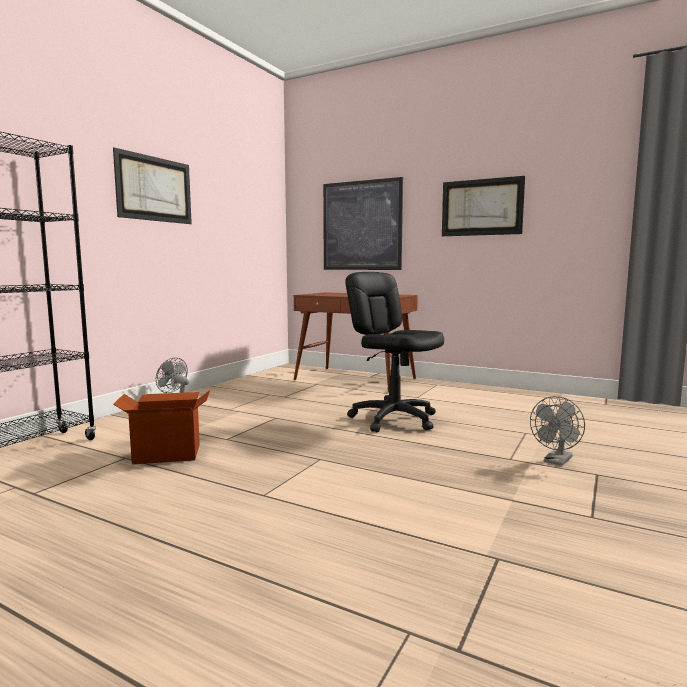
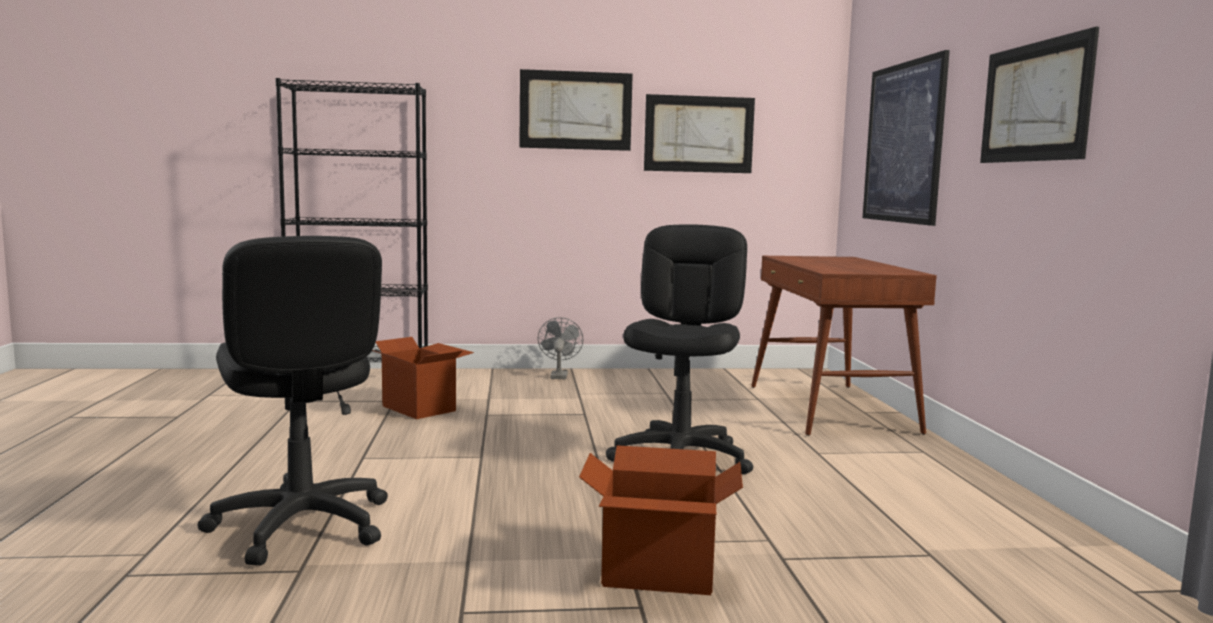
camera: 55 degrees right, 0 degrees up
(226, 215) = (699, 134): none -> picture
(401, 544) = (301, 526): none -> black office chair
(556, 461) = (658, 573): grey fan -> cardboard box

